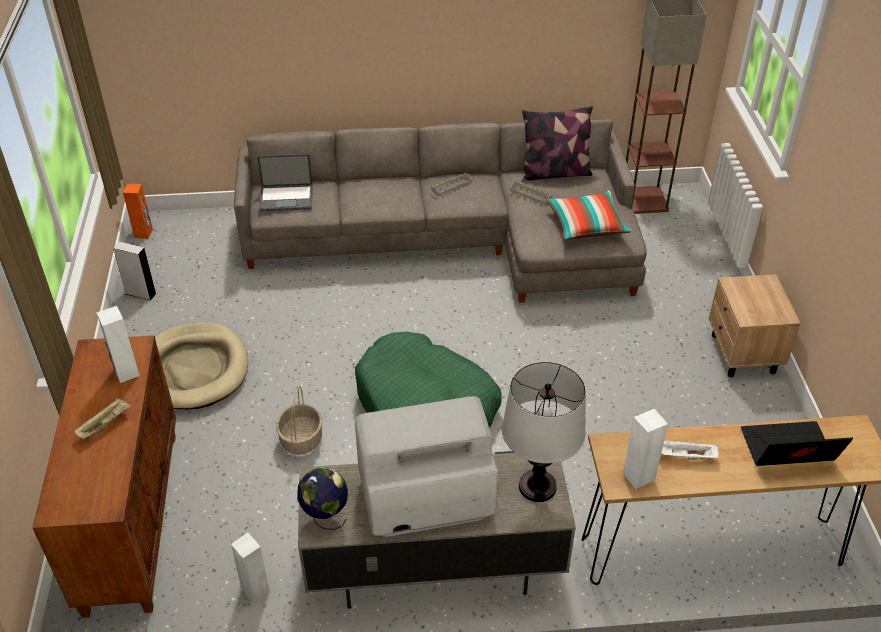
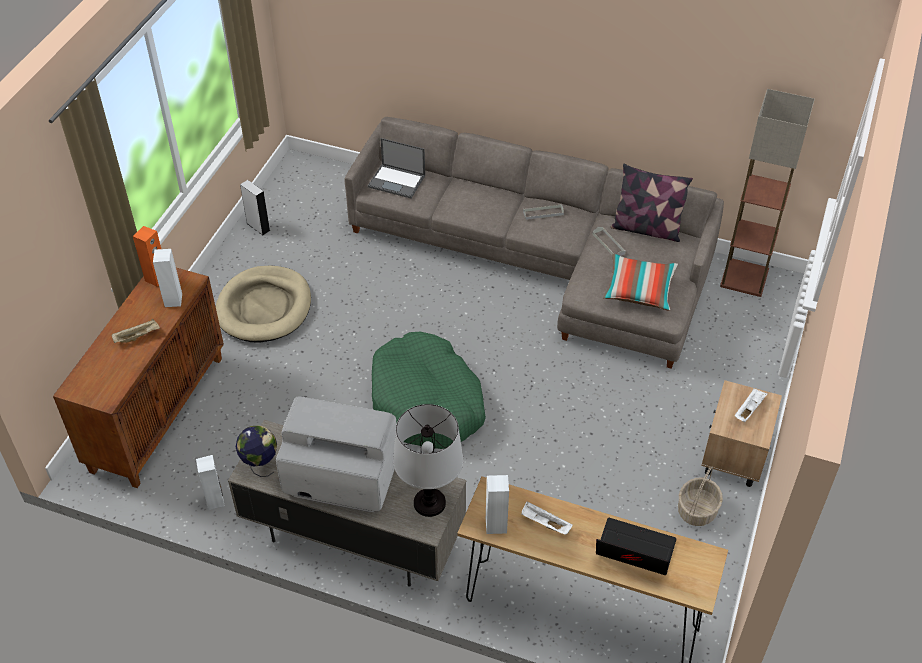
camera: 25 degrees right, 5 degrees up
(144, 233) = (288, 172): orange speaker -> orange speaker (157, 278)
(301, 439) = (313, 395): basket -> basket (697, 510)
(758, 295) = (749, 409): none -> white tray

